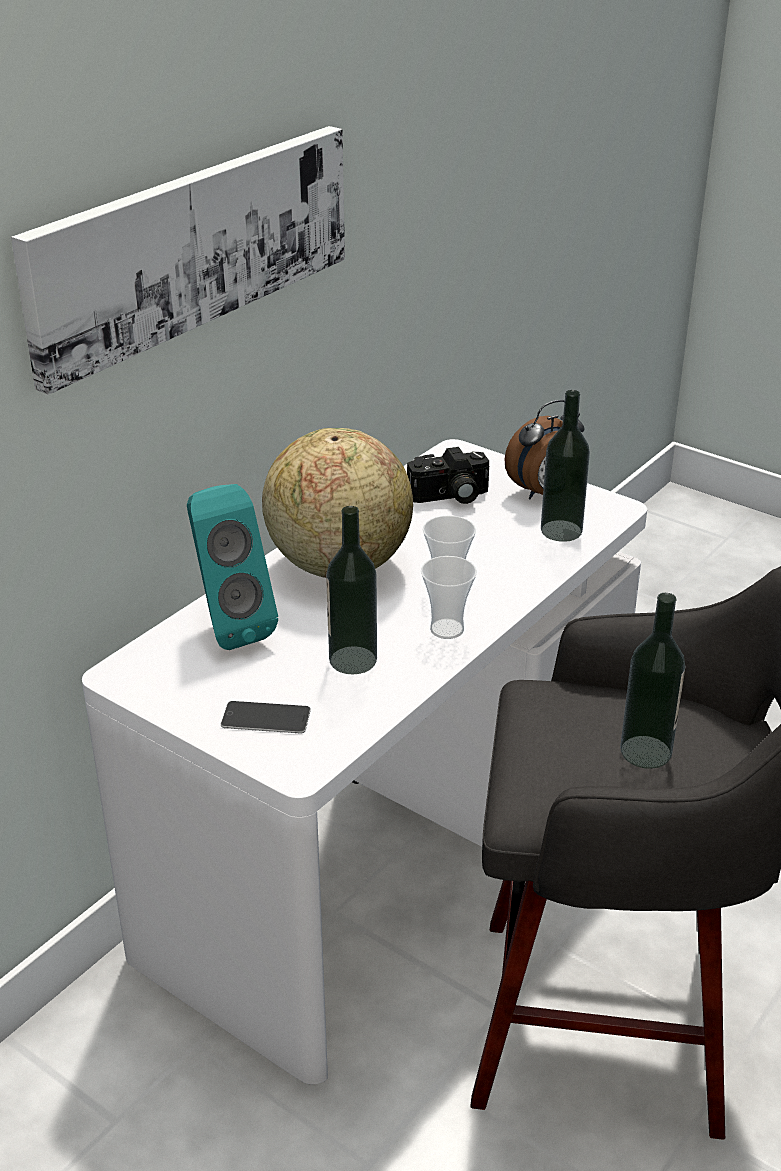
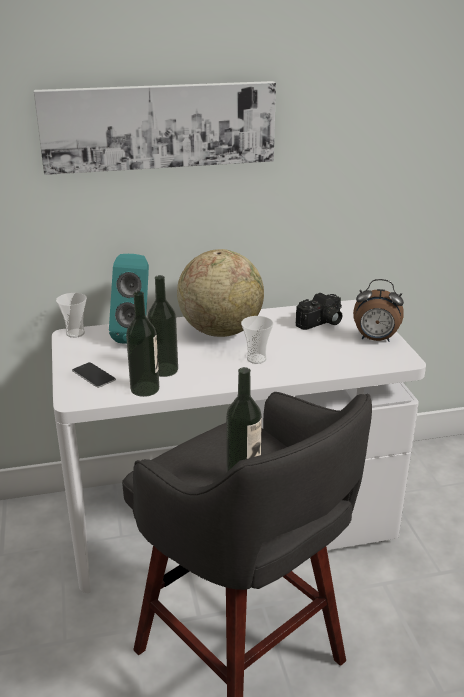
camera: 40 degrees right, 5 degrees down
(447, 629) = (226, 376): cup -> cup (75, 333)
(450, 497) = (321, 323): camera -> camera turned 60 degrees counterclockwise
(561, 531) = (355, 358): bottle -> bottle (145, 389)

